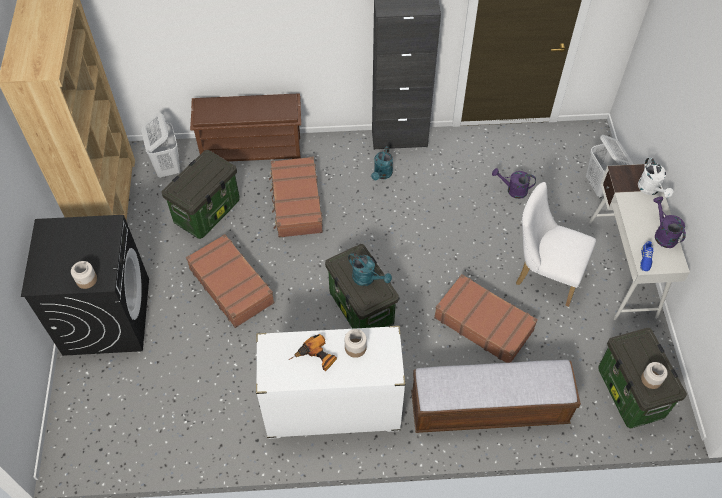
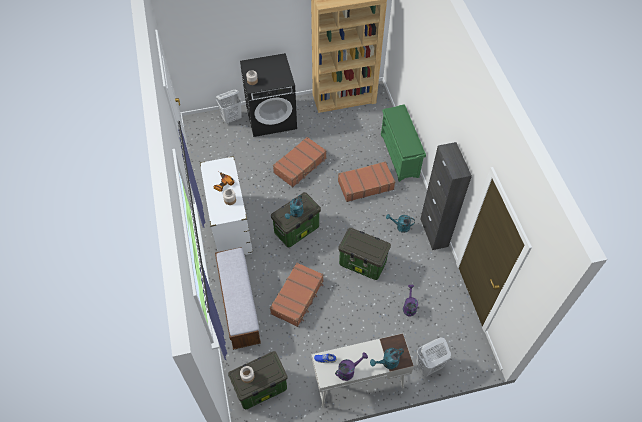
camera: 80 degrees right, 0 degrees up
(167, 167) = (375, 119): white laundry basket -> white laundry basket (232, 118)
(207, 211) = (348, 144): storage box -> storage box (363, 263)
(253, 150) = (400, 156): brown shoe rack -> green shoe rack
(544, 274) = (342, 331): white chair -> none
(650, 189) = (387, 363): white watering can -> turquoise watering can

